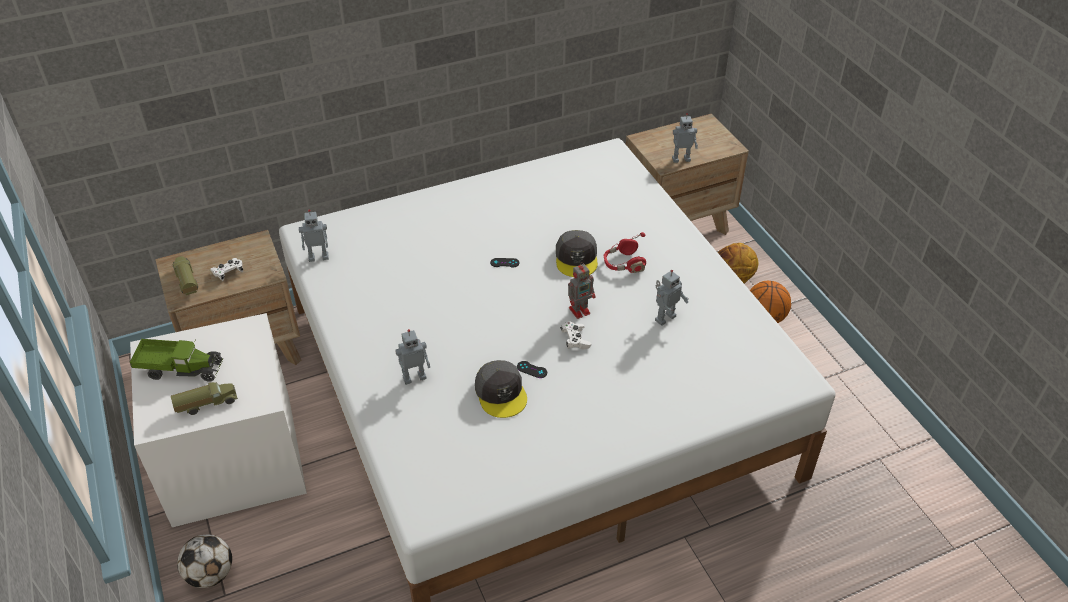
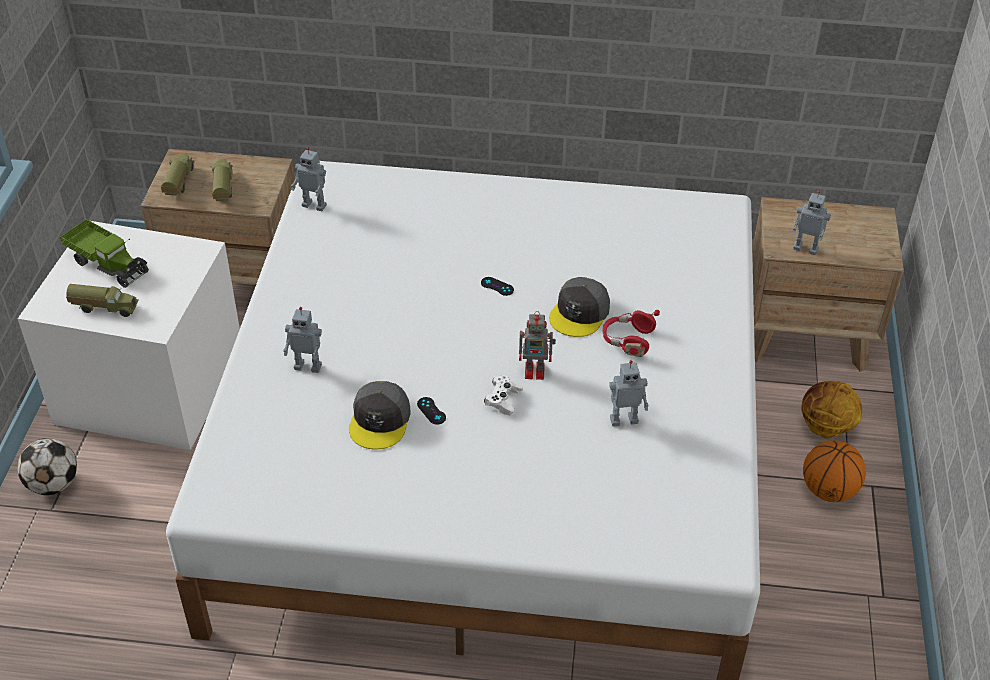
camera: 30 degrees right, 0 degrees up
(228, 273) = (222, 188): white game controller -> toy truck

